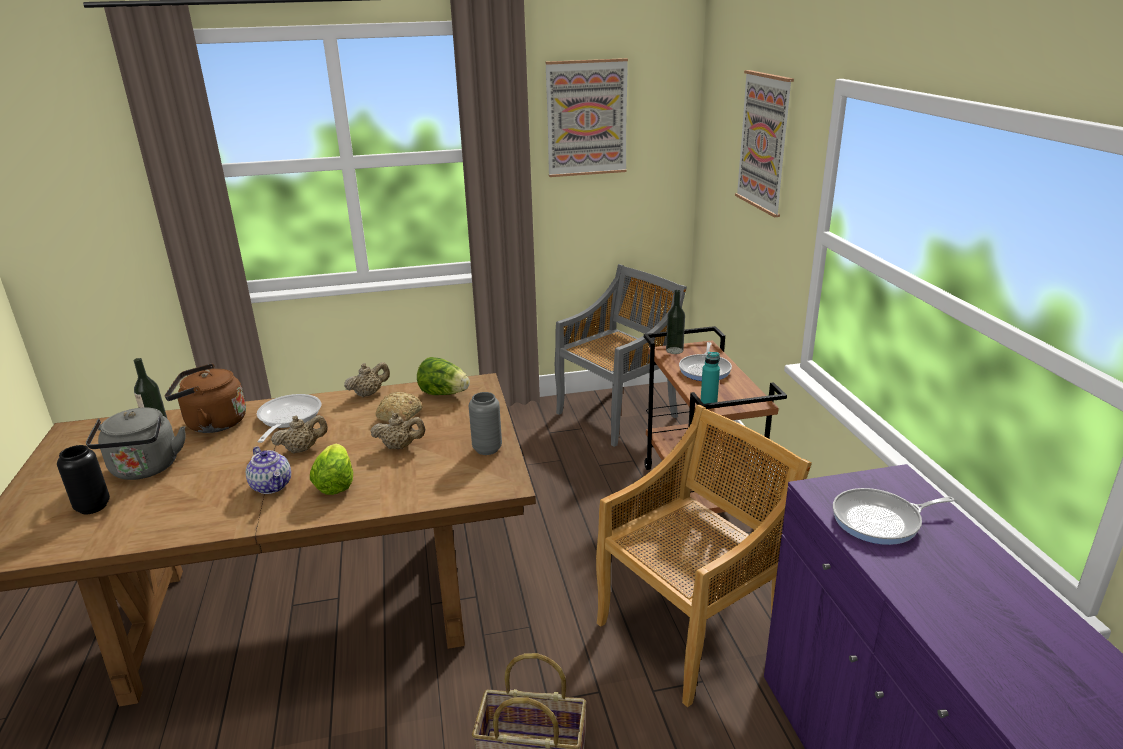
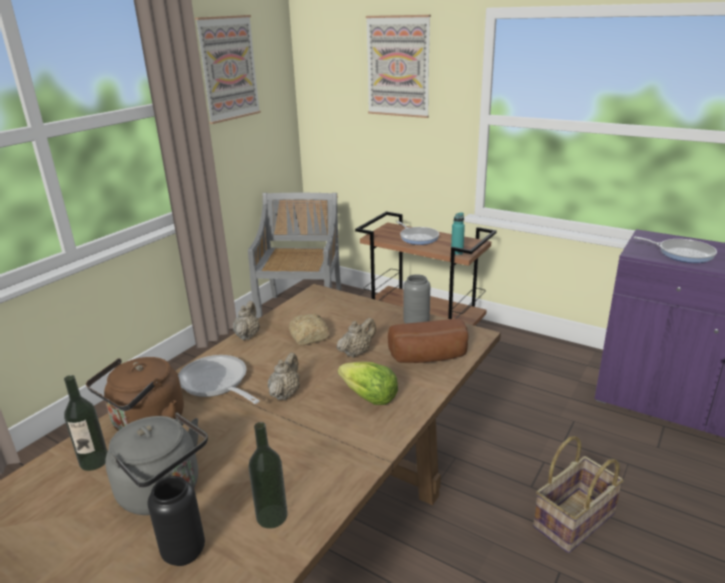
camera: 45 degrees left, 0 degrees up
(272, 486) = (323, 428): teapot -> none
(435, 481) = (429, 357): none -> bread
(444, 394) = (308, 310): lettuce -> none
(674, 350) = (379, 234): bottle -> bottle (272, 516)
(690, 630) = (530, 401): beige chair -> none
(880, 521) = (682, 253): frying pan -> frying pan turned 90 degrees counterclockwise

